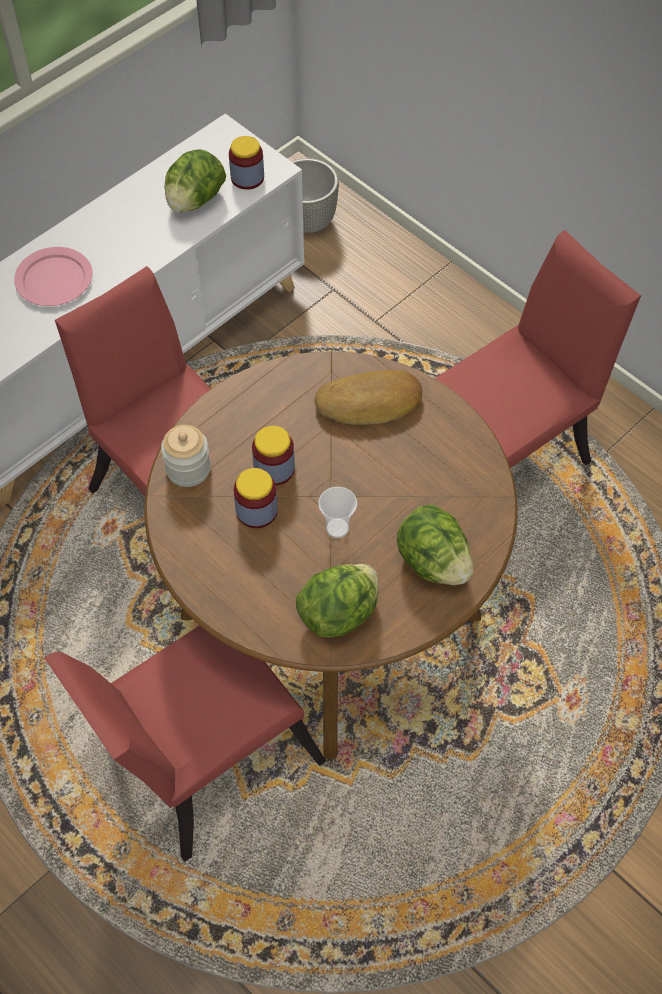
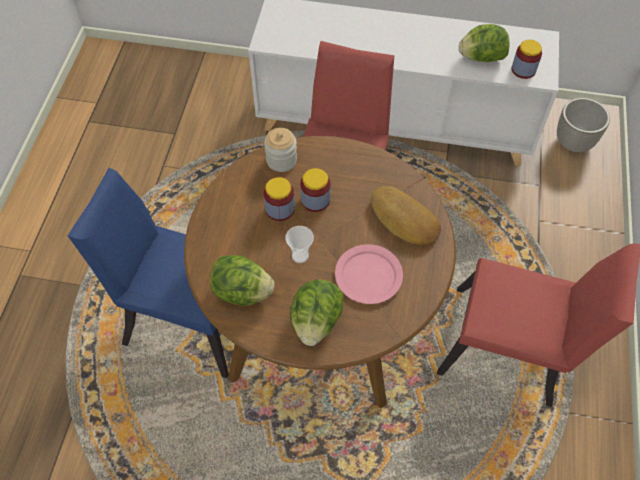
camera: 55 degrees right, 0 degrees up
(55, 280) = (367, 34): pink plate -> pink plate (368, 276)
(199, 758) = (186, 313): red chair -> blue chair

